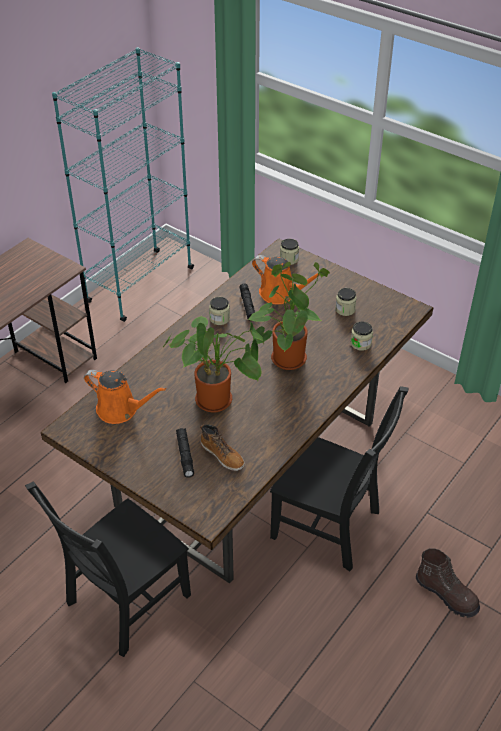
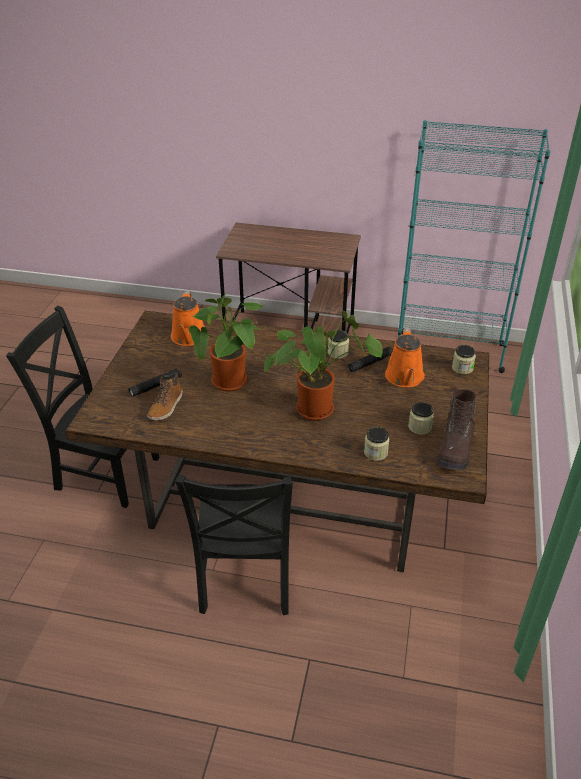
camera: 65 degrees right, 5 degrees down
(447, 594) = (207, 710): brown boot -> brown boot (455, 449)

